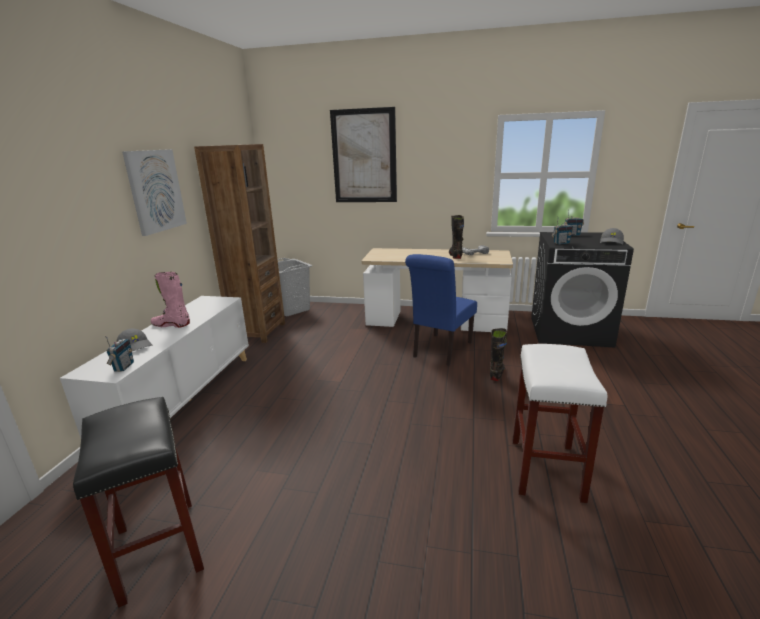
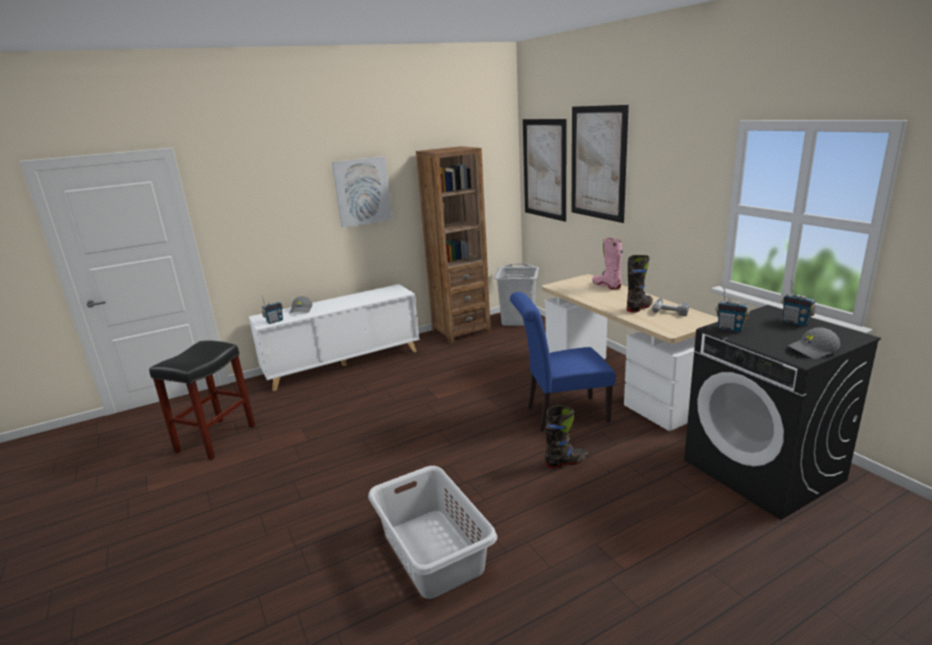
camera: 50 degrees right, 0 degrees up
(171, 325) = (341, 302): pink boot -> pink boot (606, 285)
(296, 168) = (544, 169): none -> picture
(547, 470) = (432, 552): white stool -> grey laundry basket

